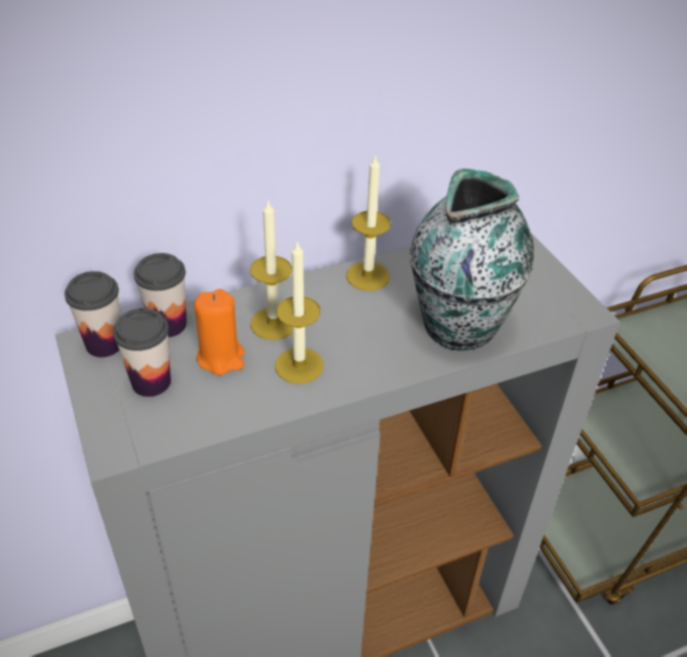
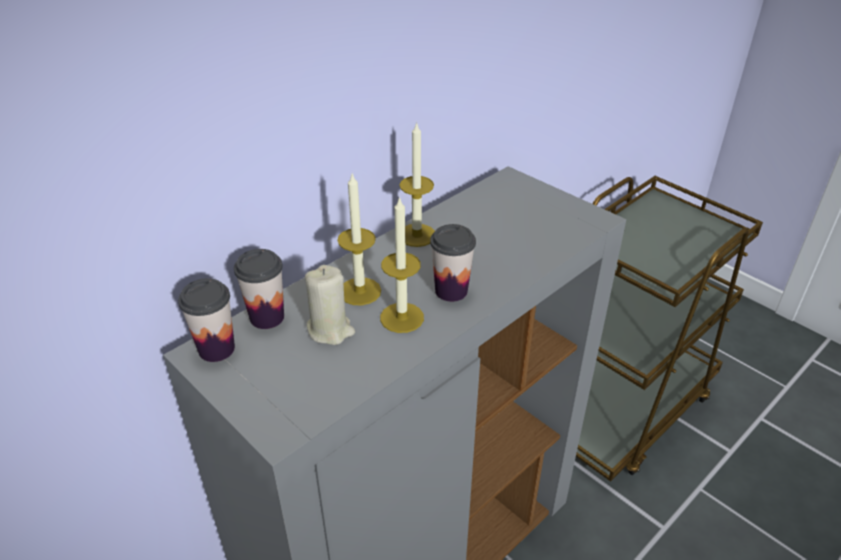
camera: 20 degrees left, 5 degrees down
(151, 382) = (279, 367): cup -> cup (451, 291)
(221, 357) = (330, 330): orange candle -> beige candle
(460, 325) = (512, 252): vase -> none

